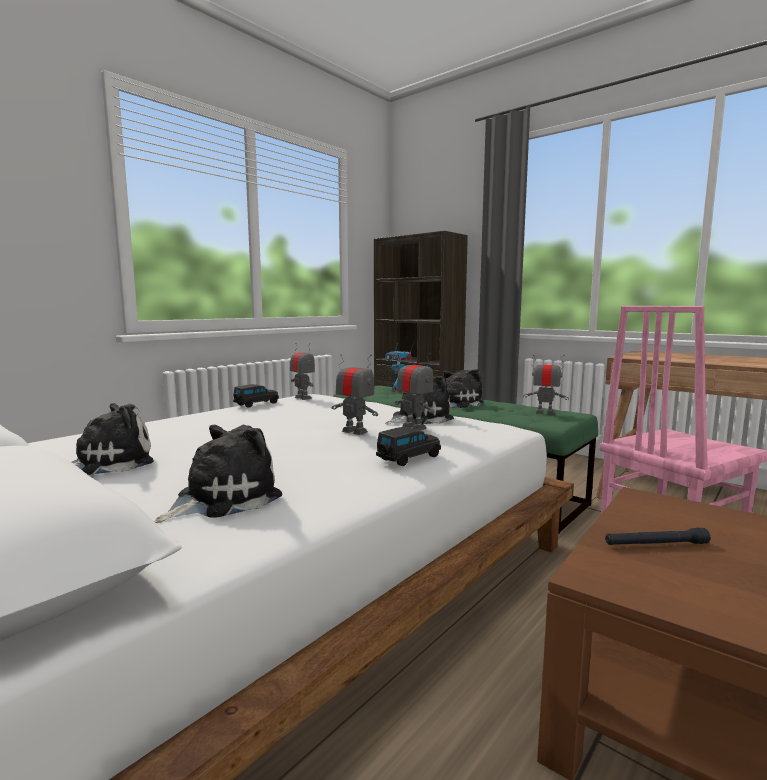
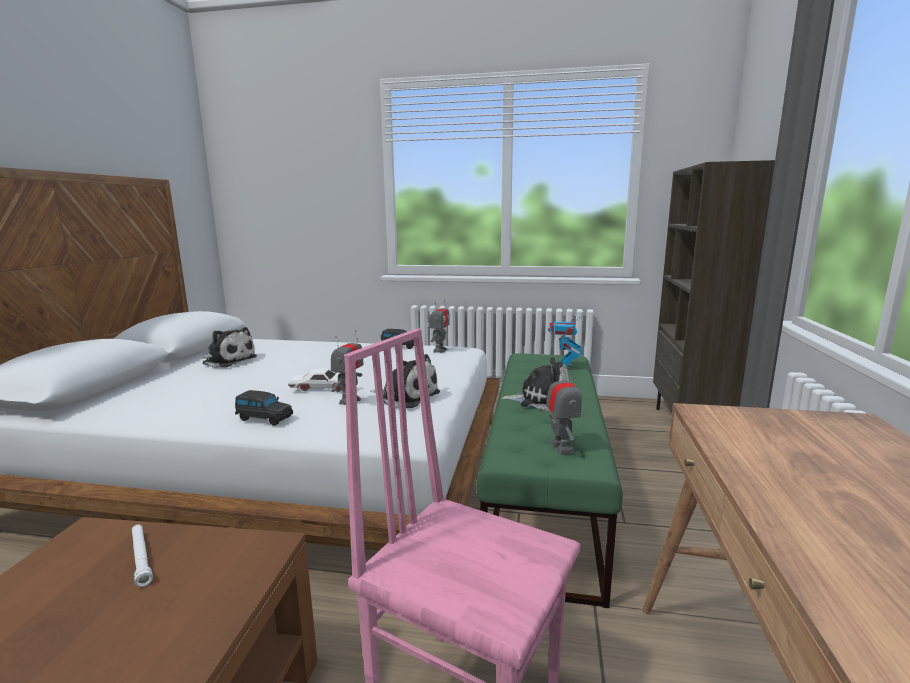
camera: 60 degrees right, 5 degrees up
(222, 498) = (168, 396): plush toy -> none
(355, 431) = (322, 388): toy robot -> white toy car
(655, 544) = (141, 558): black flashlight -> white flashlight

